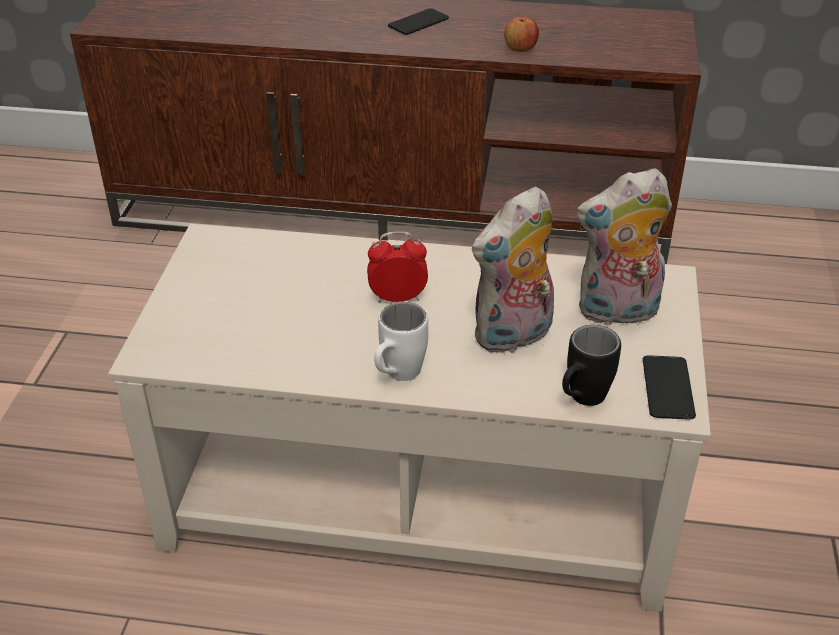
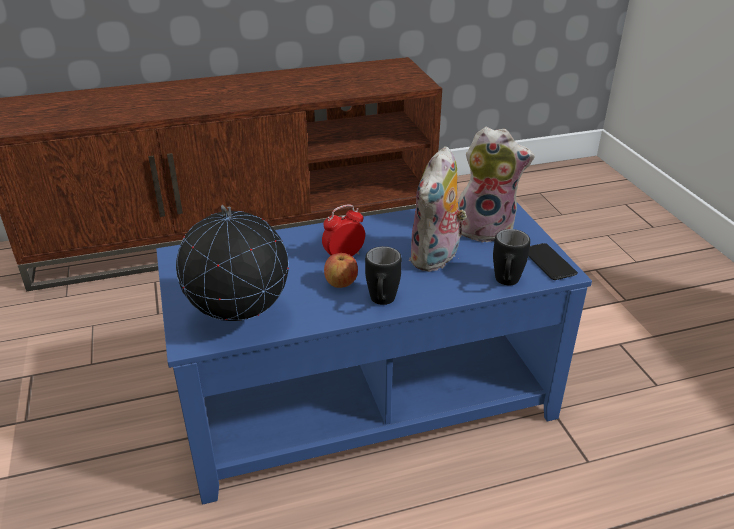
camera: 25 degrees left, 5 degrees down
(216, 348) = (240, 321): none -> globe
(397, 376) = (382, 303): white mug -> black mug
(418, 23) = (242, 90): phone -> none
(418, 492) = (366, 400): beige coffee table -> blue coffee table
(520, 49) = (322, 93): apple -> apple (341, 283)
(617, 312) = (486, 229): plush toy -> plush toy turned 135 degrees counterclockwise

